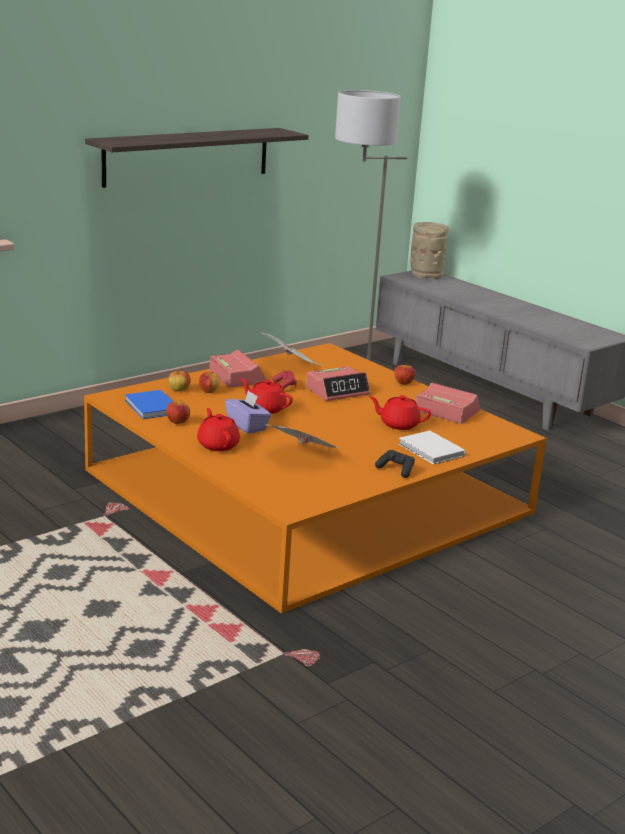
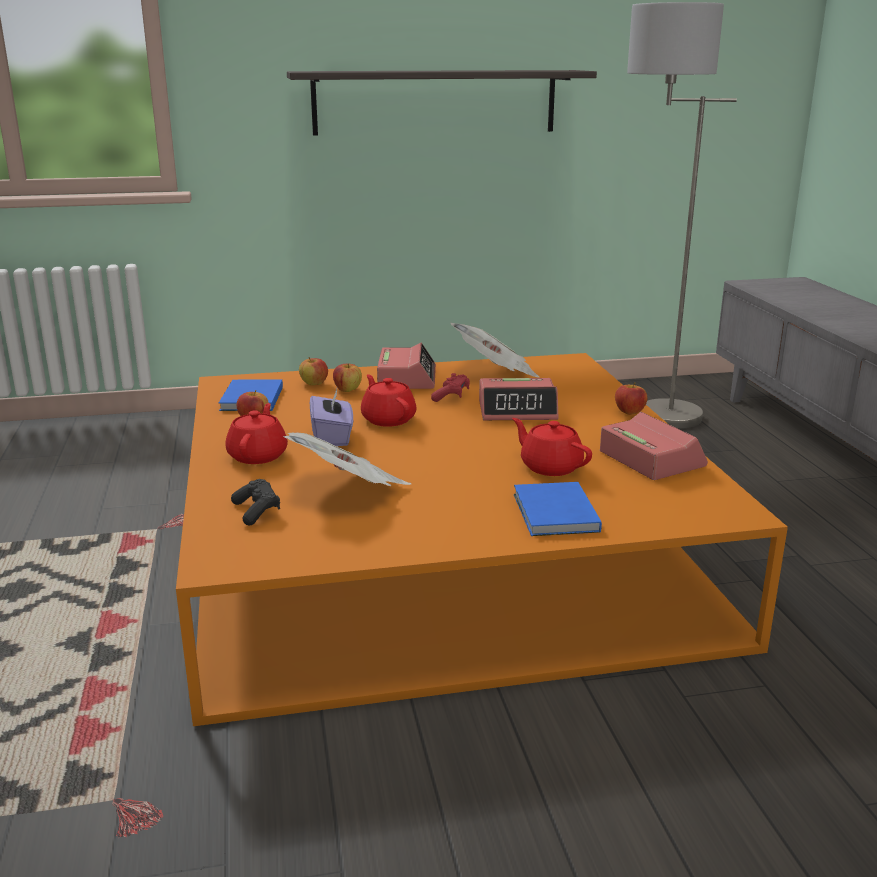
camera: 30 degrees right, 0 degrees up
(396, 470) = (459, 534): black game controller -> black game controller (257, 511)
(426, 274) = (794, 283): beige vase -> none
(431, 451) = (554, 514): white book -> blue book

